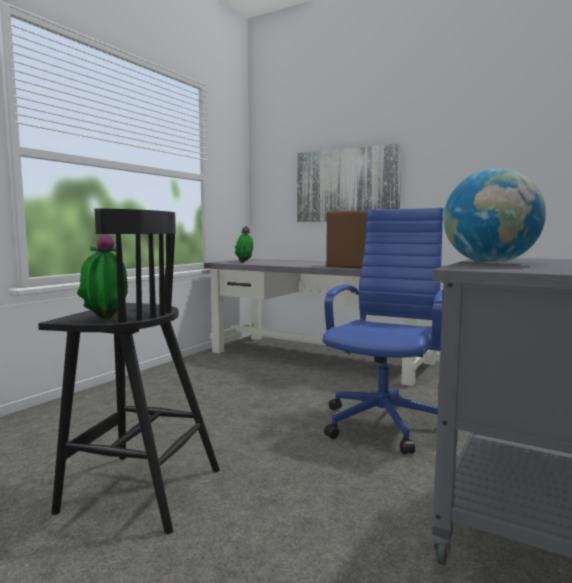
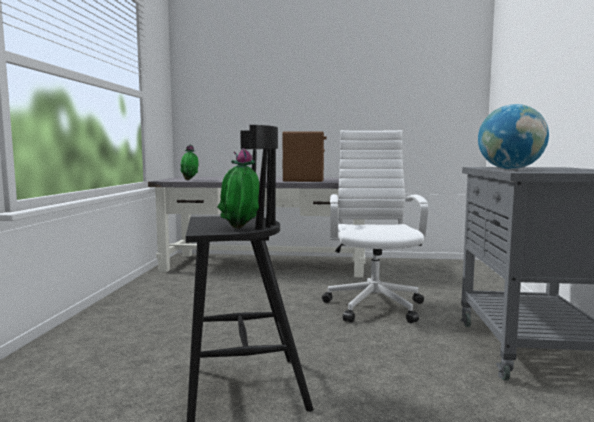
camera: 25 degrees left, 0 degrees up
(347, 185) = (276, 108): picture -> none
(384, 422) = (373, 305): blue office chair -> white office chair

